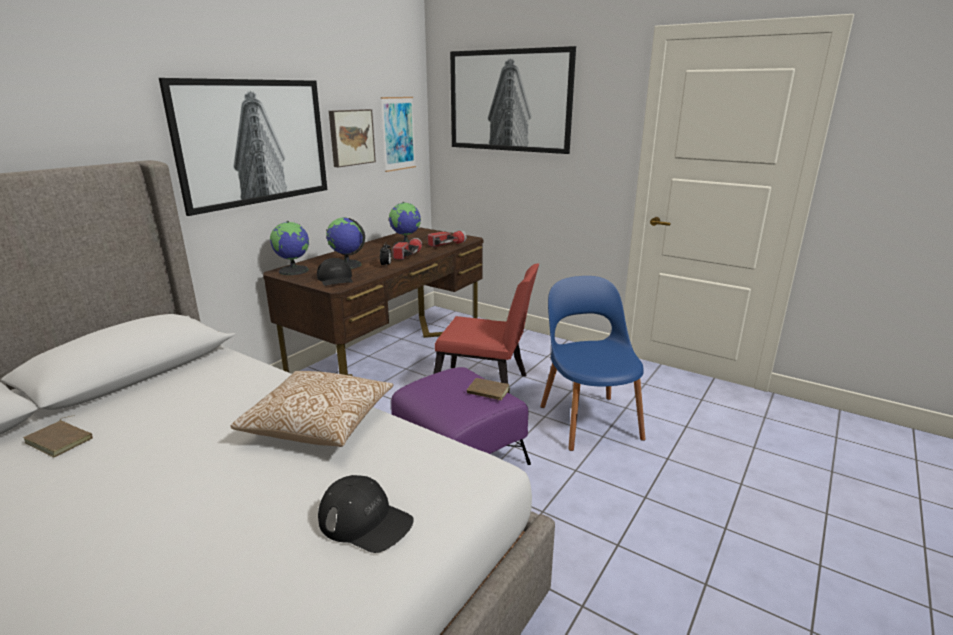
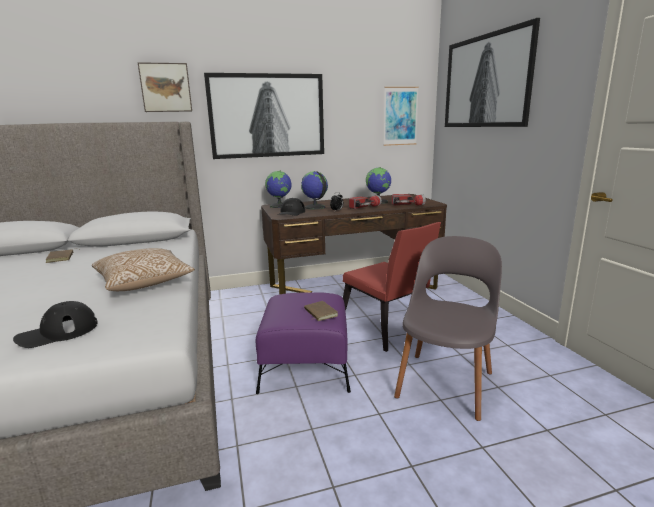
camera: 40 degrees right, 5 degrees down
(351, 137) = (351, 116): picture -> picture (166, 88)
(365, 521) = (58, 332): black cap -> black cap turned 75 degrees clockwise
(588, 419) = (446, 381): blue chair -> grey chair

